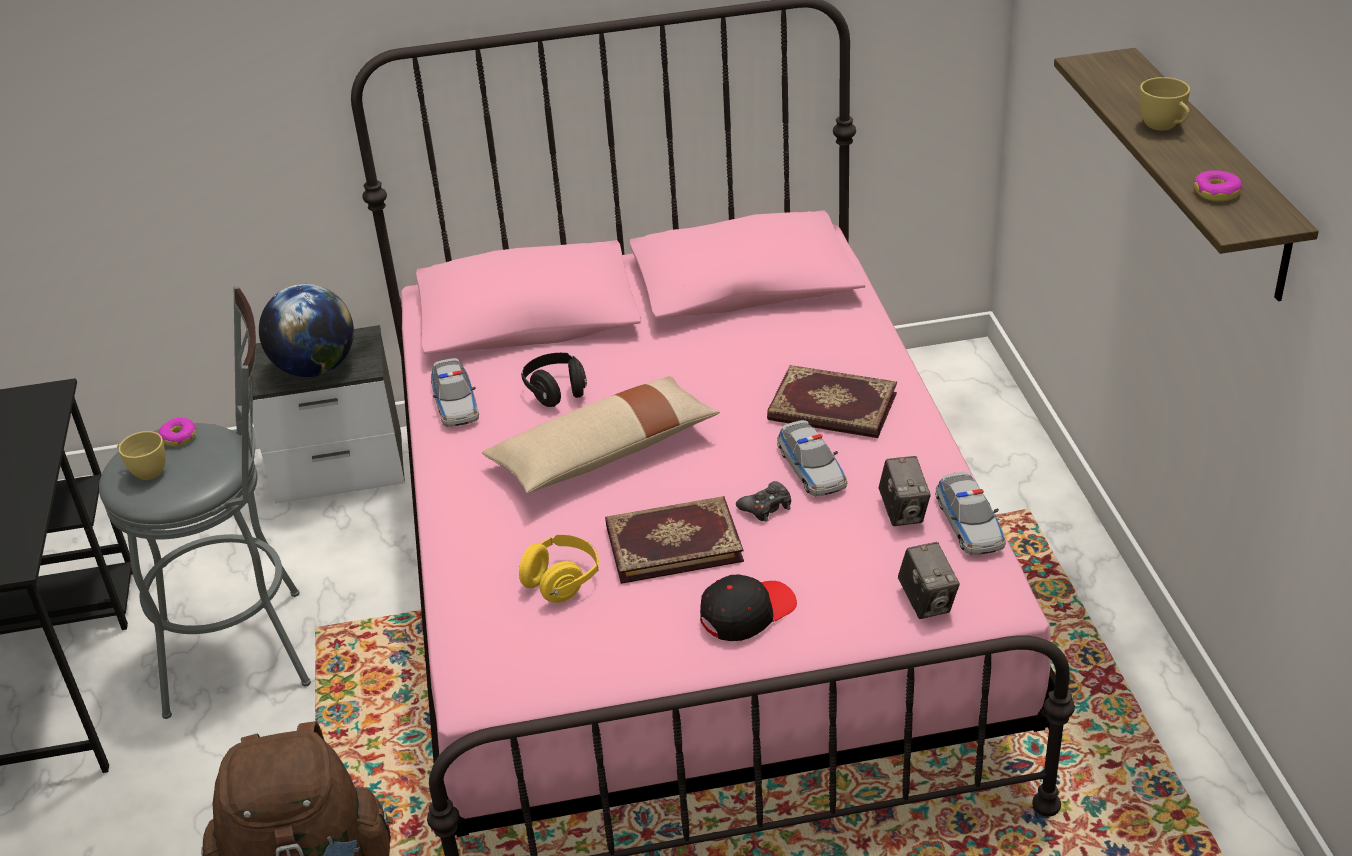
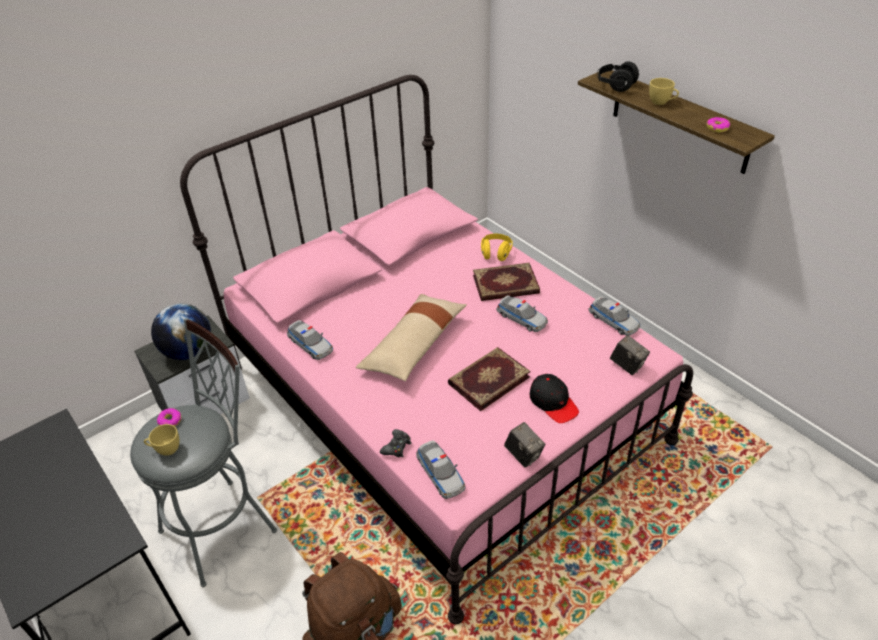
camera: 30 degrees left, 5 degrees up
(484, 648) = (440, 474): none -> toy car
(556, 391) = (361, 320): black headphones -> black headphones (615, 85)
(562, 581) = (450, 421): yellow headphones -> yellow headphones (496, 253)
(747, 613) = (553, 402): black cap -> black cap turned 120 degrees clockwise
(766, 507) = (517, 345): black game controller -> black game controller (396, 447)
(903, 512) = (580, 325): camera -> camera (523, 455)

